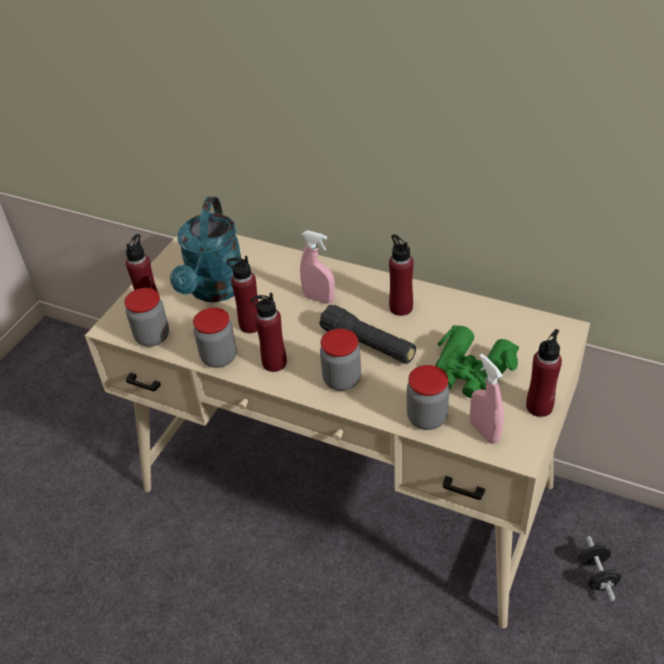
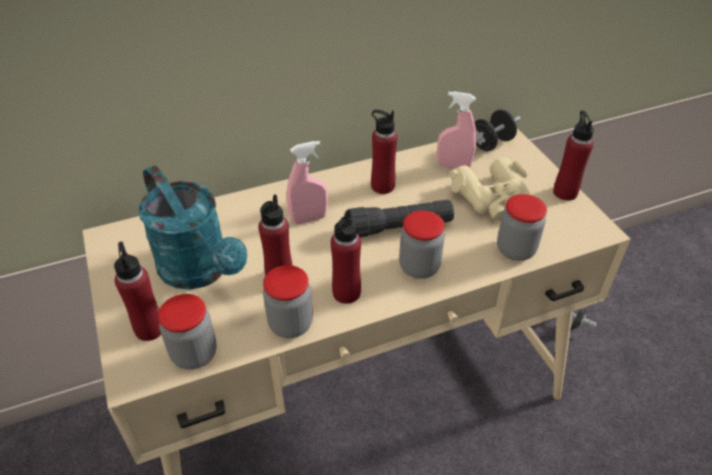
camera: 50 degrees left, 0 degrees up
(471, 371) = (493, 198): green binoculars -> beige binoculars
(484, 431) = (561, 232): pink spray bottle -> pink spray bottle (453, 166)
(540, 328) = (491, 144): none -> black dumbbell

